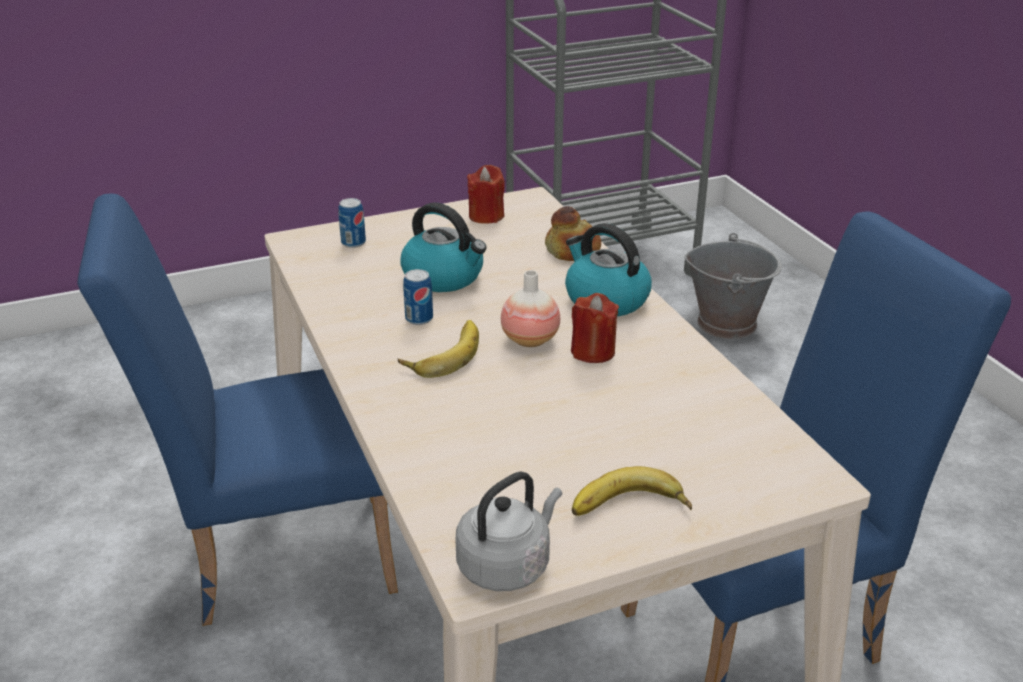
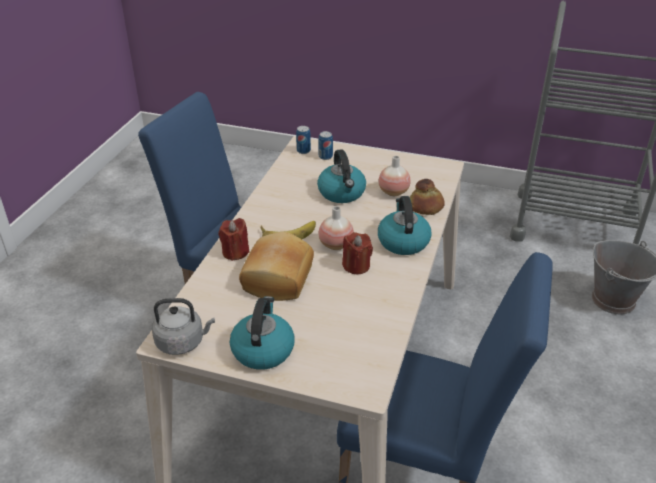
camera: 40 degrees right, 5 degrees up
(419, 319) = (301, 210): can -> can (303, 151)
(486, 216) = (408, 168): red candle -> red candle (235, 252)
(509, 250) = (393, 192): none -> vase
(513, 416) = (276, 278): none -> bread
(630, 509) = (263, 349): banana -> kettle

